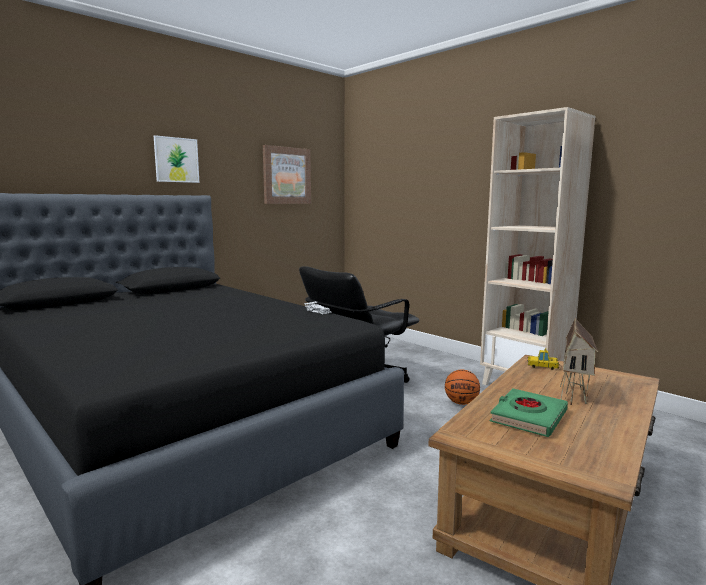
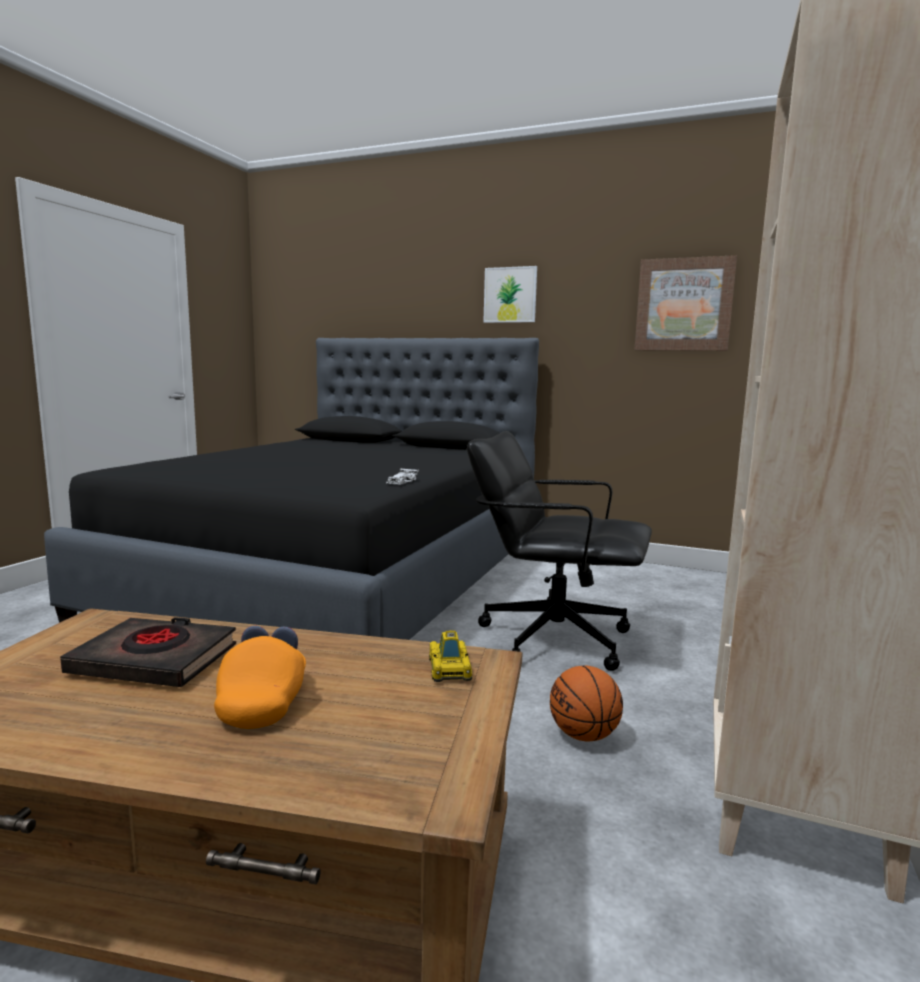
camera: 65 degrees right, 0 degrees up
(528, 417) = (155, 660): green book -> black book
(575, 397) = (264, 701): toy house -> orange cap

